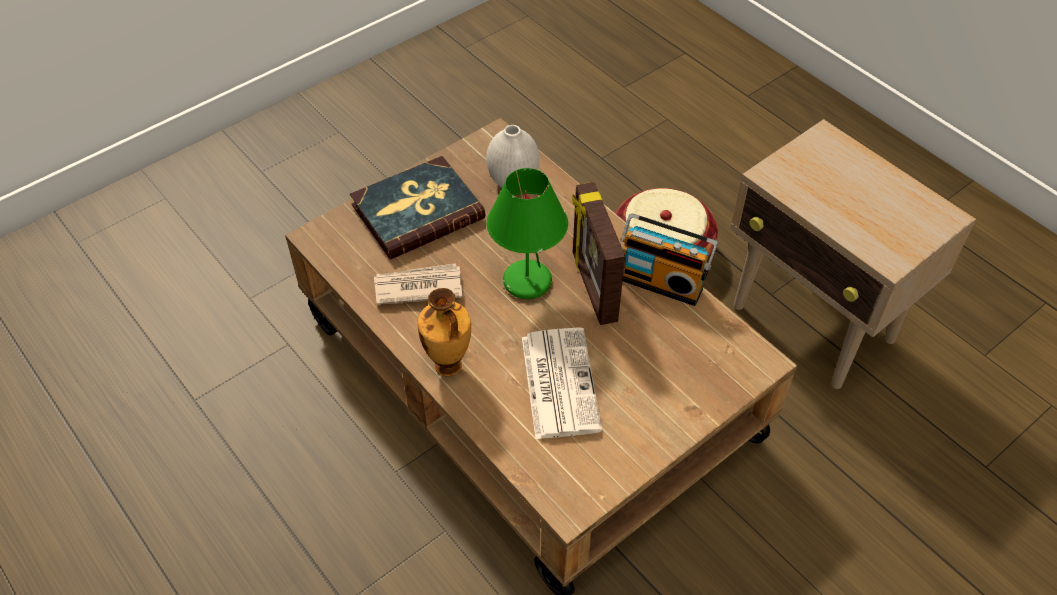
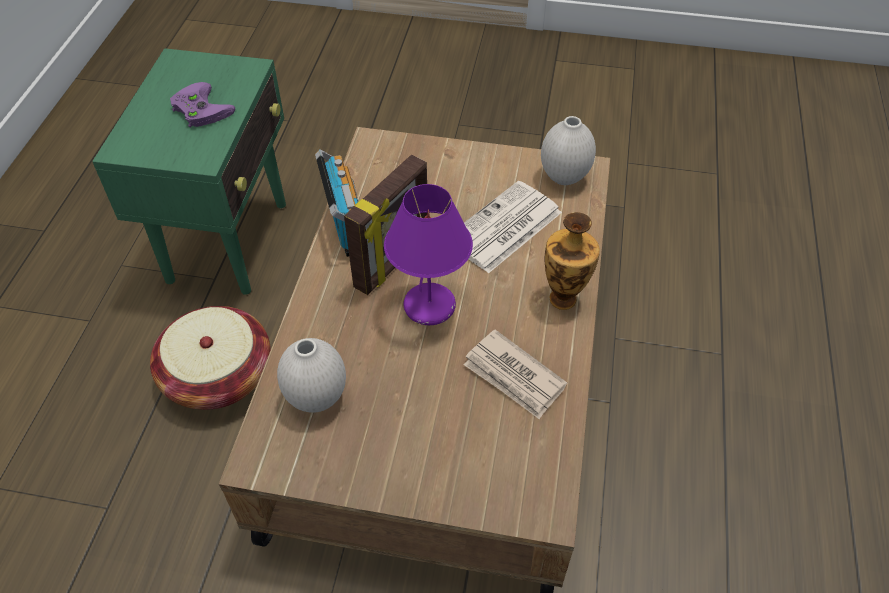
camera: 130 degrees left, 0 degrees up
(417, 211) = (428, 450): book -> none
(526, 281) = (430, 307): green table lamp -> purple table lamp
(575, 478) = (565, 178): none -> white vase
(813, 325) = (229, 241): beige side table -> green side table
(847, 200) = (199, 109): none -> purple game controller

